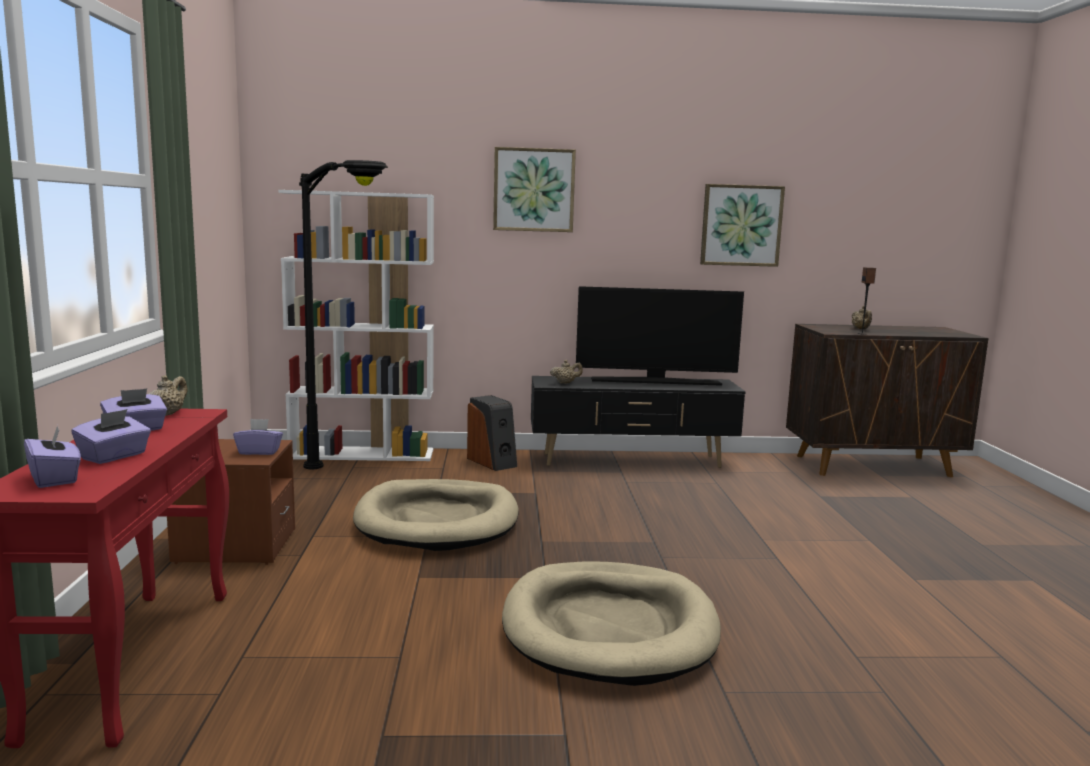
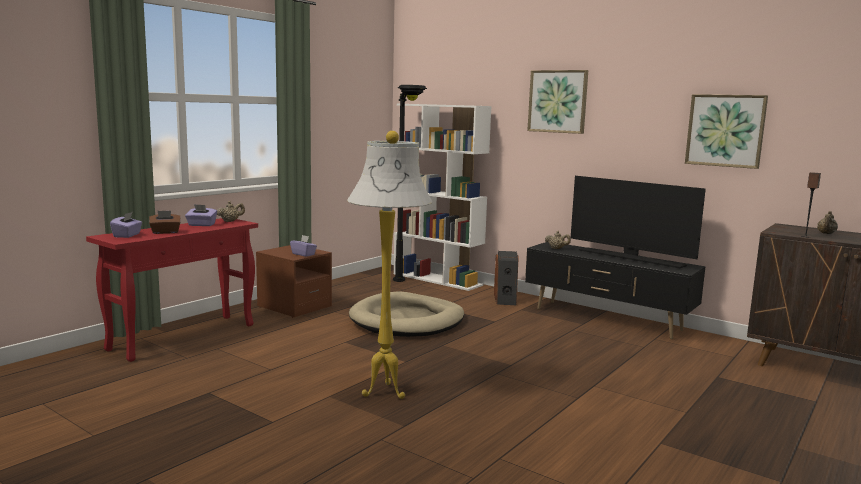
camera: 40 degrees right, 0 degrees up
(114, 456) = (165, 232): purple tissue box -> brown tissue box
(609, 628) = (386, 393): beige dog bed -> white floor lamp

